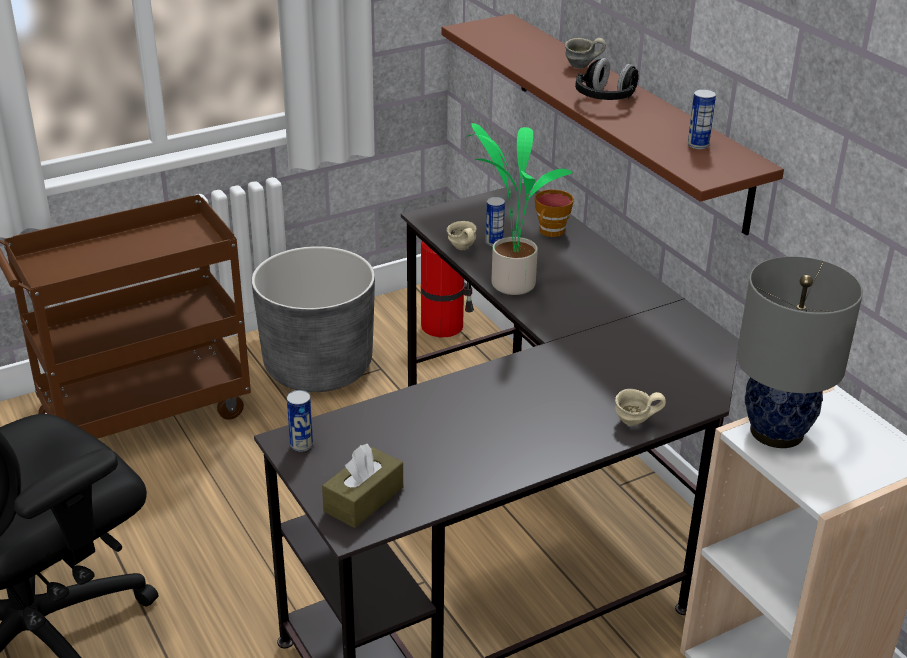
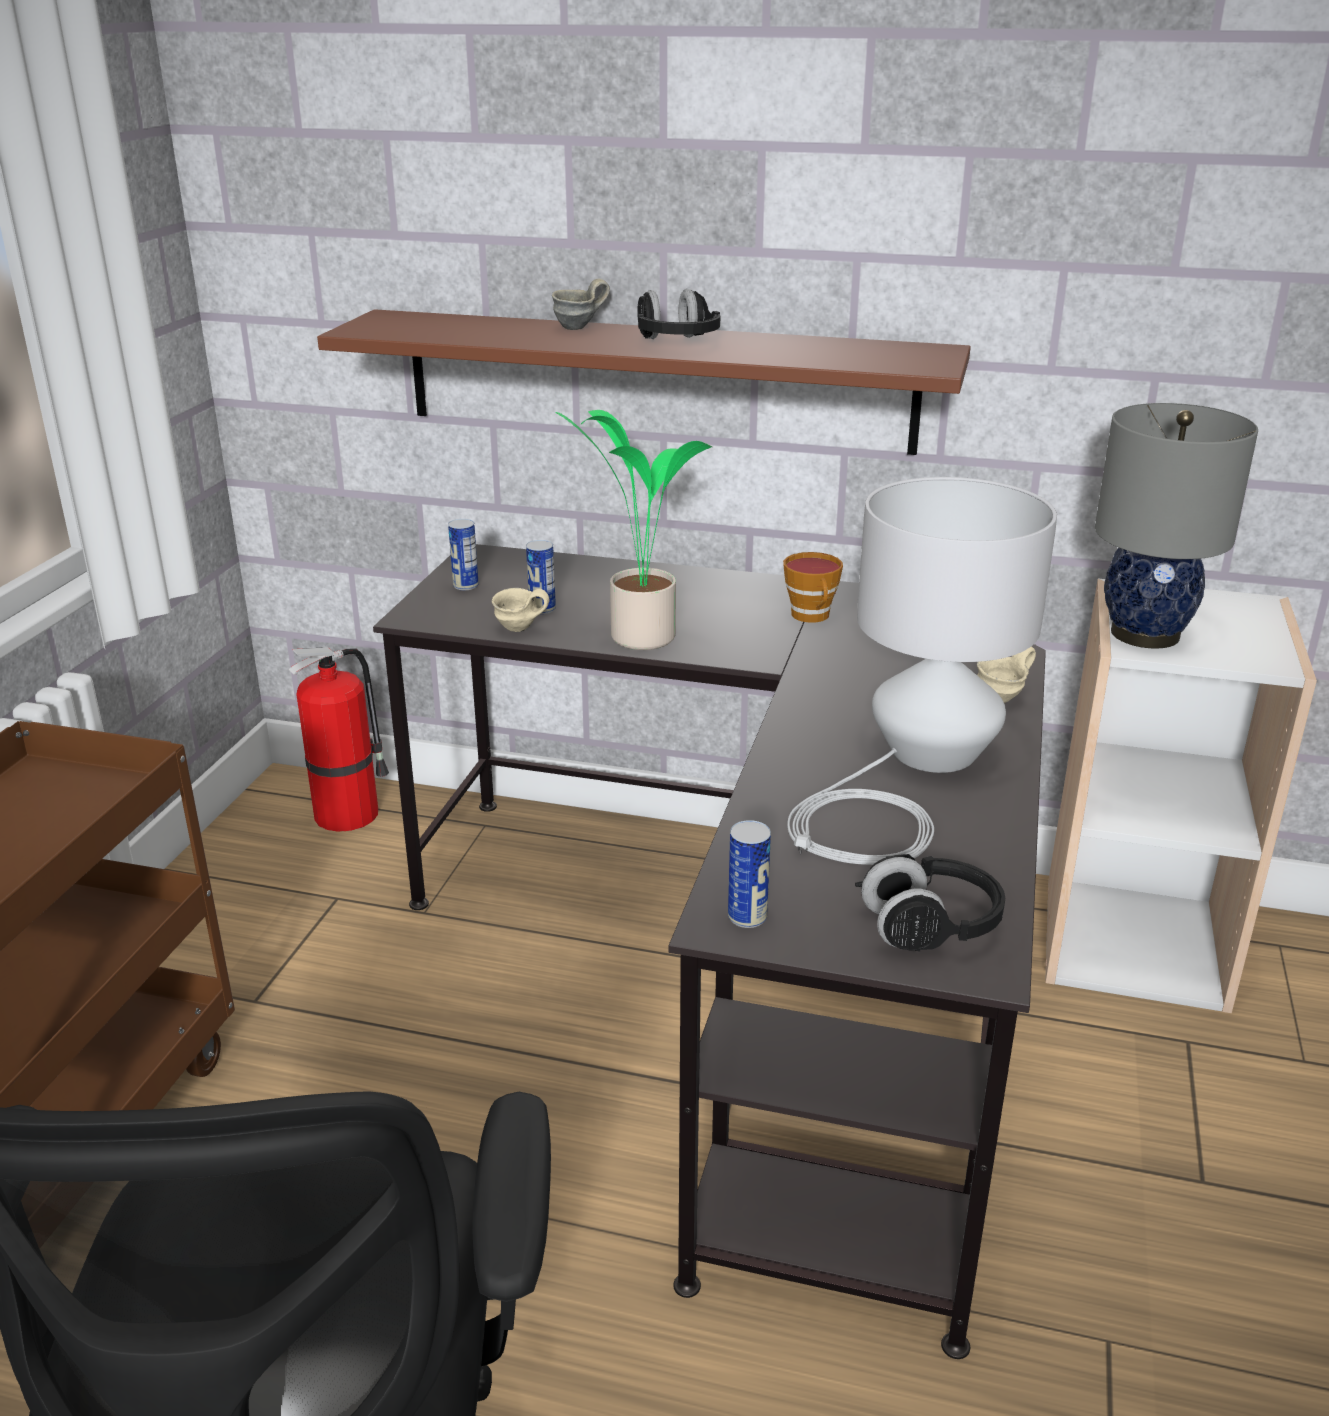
camera: 45 degrees left, 5 degrees down
(318, 367) = (249, 940): grey planter -> none
(363, 499) = (930, 927): brown tissue box -> black headphones
(492, 431) = (906, 779): none -> white table lamp
(550, 232) = (583, 576): cup -> cup (812, 616)
(698, 145) = (858, 350): can -> can (465, 586)

